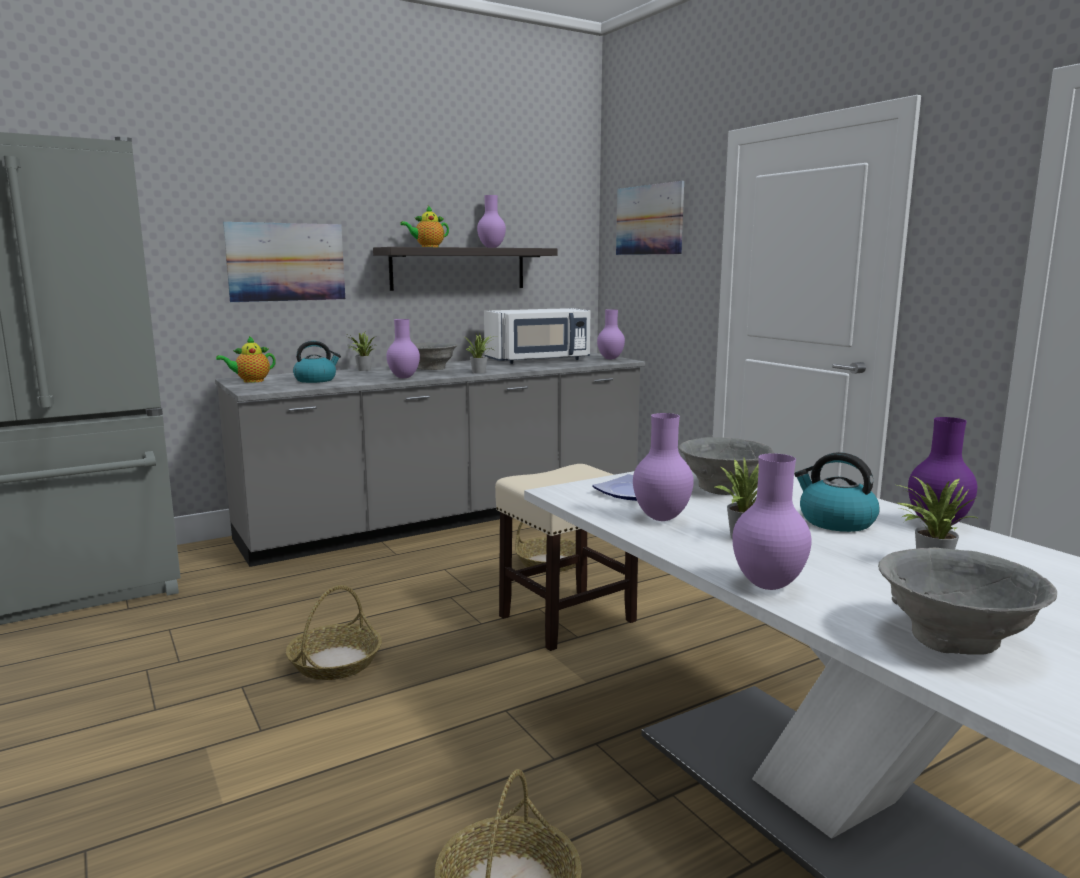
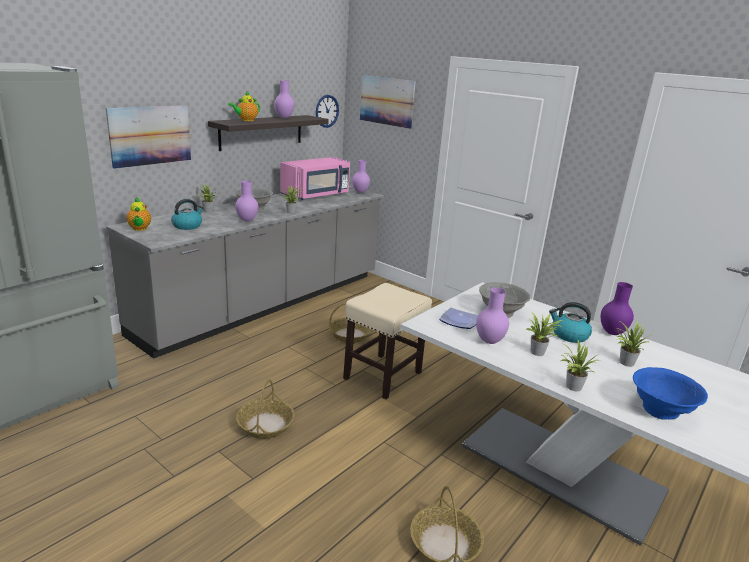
camera: 20 degrees left, 10 degrees up
(250, 381) = (139, 229): teapot -> teapot turned 60 degrees counterclockwise
(539, 360) = (316, 195): white microwave -> pink microwave
(567, 245) = (327, 111): none -> wall clock
(769, 586) = (571, 387): purple vase -> potted plant
(955, 640) = (661, 410): grey bowl -> blue bowl

